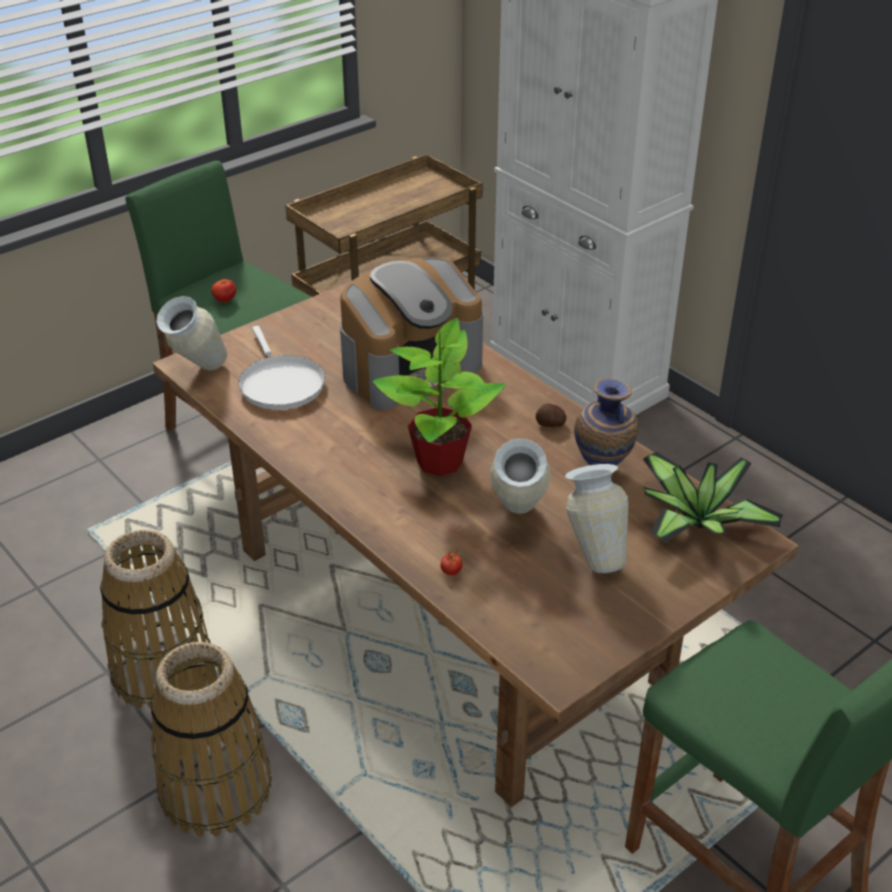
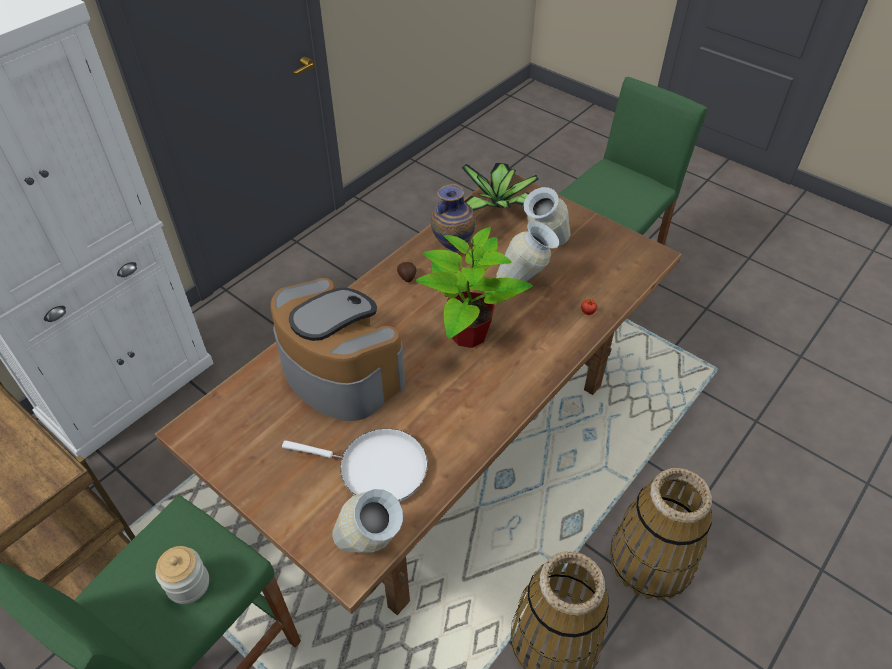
camera: 100 degrees left, 10 degrees up
(225, 300) = (188, 584): tomato -> jar
(280, 384) = (377, 468): white frying pan -> white frying pan turned 45 degrees clockwise

